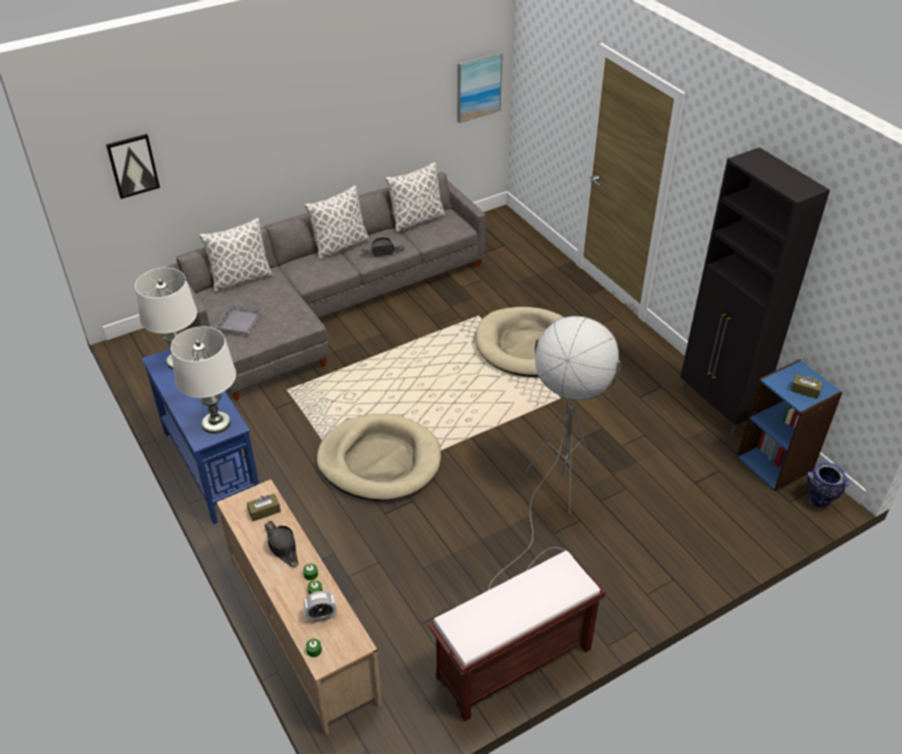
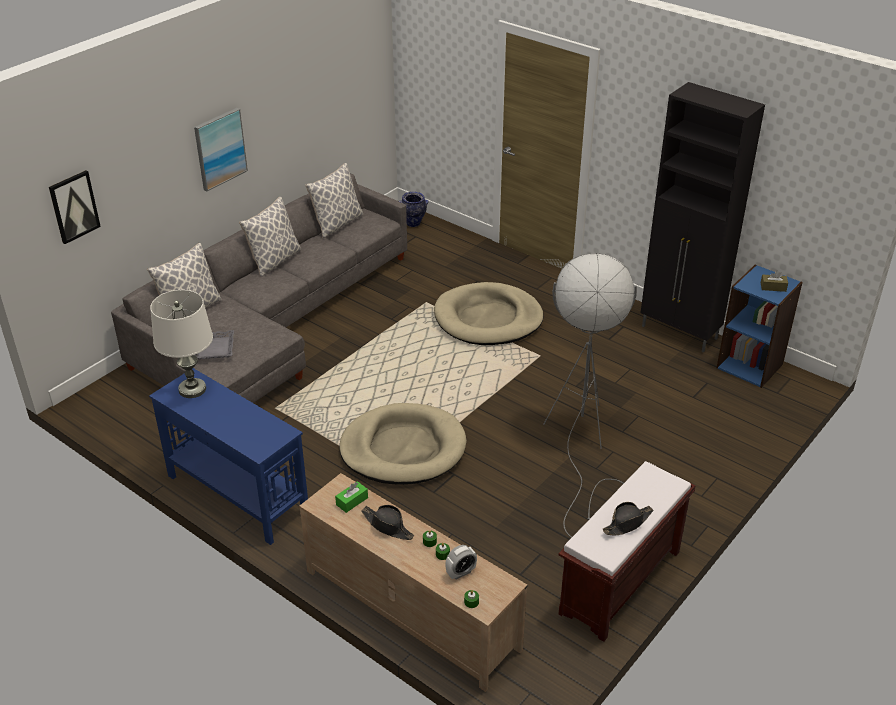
camera: 20 degrees left, 5 degrees down
(216, 424) = (265, 434): white table lamp -> none
(264, 511) = (352, 501): brown tissue box -> green tissue box
(383, 252) = (321, 257): black hat -> black hat (627, 523)
(478, 86) = (367, 84): picture -> picture (220, 149)
(819, 500) = (800, 386): vase -> vase (413, 223)

